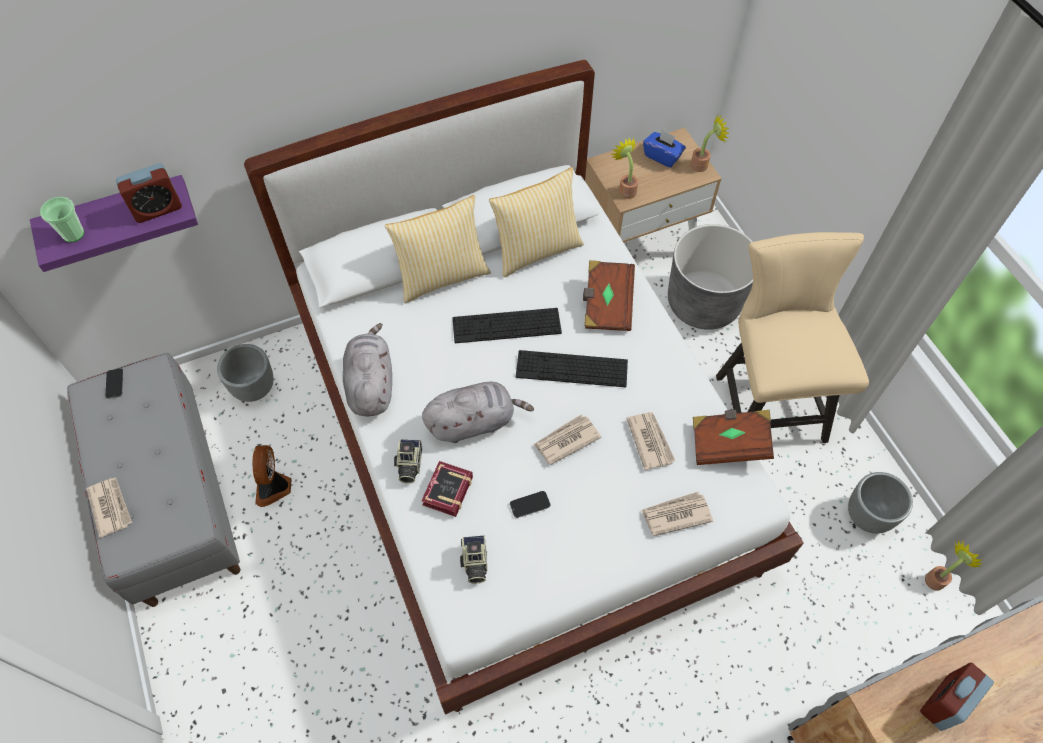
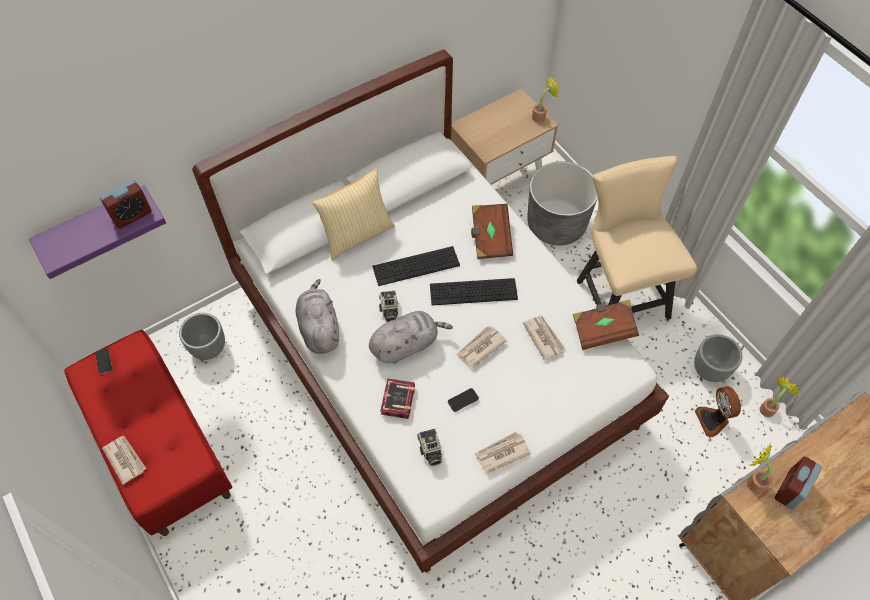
camera: 10 degrees left, 0 degrees up
(73, 234) = (68, 245): cup -> none
(173, 500) = (162, 448): grey bench -> red bench
(274, 487) = (243, 425): fan -> fan (713, 420)
(409, 465) = (363, 386): camera -> camera (389, 310)
(536, 249) = (426, 203): pillow -> none
(625, 189) = (485, 144): potted plant -> potted plant (753, 481)
(662, 156) = (508, 114): blue tissue box -> none
(675, 514) = (573, 389): newspaper -> newspaper (501, 453)

